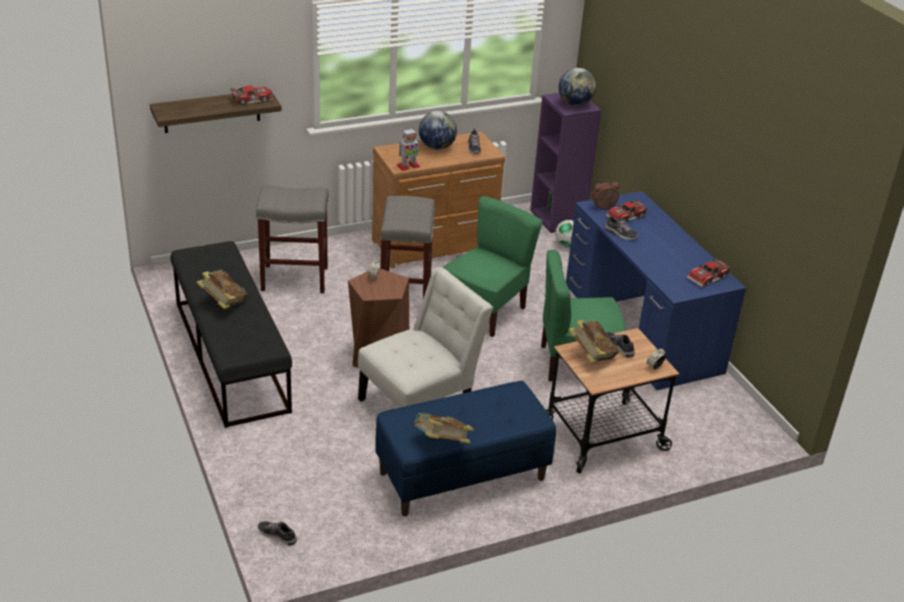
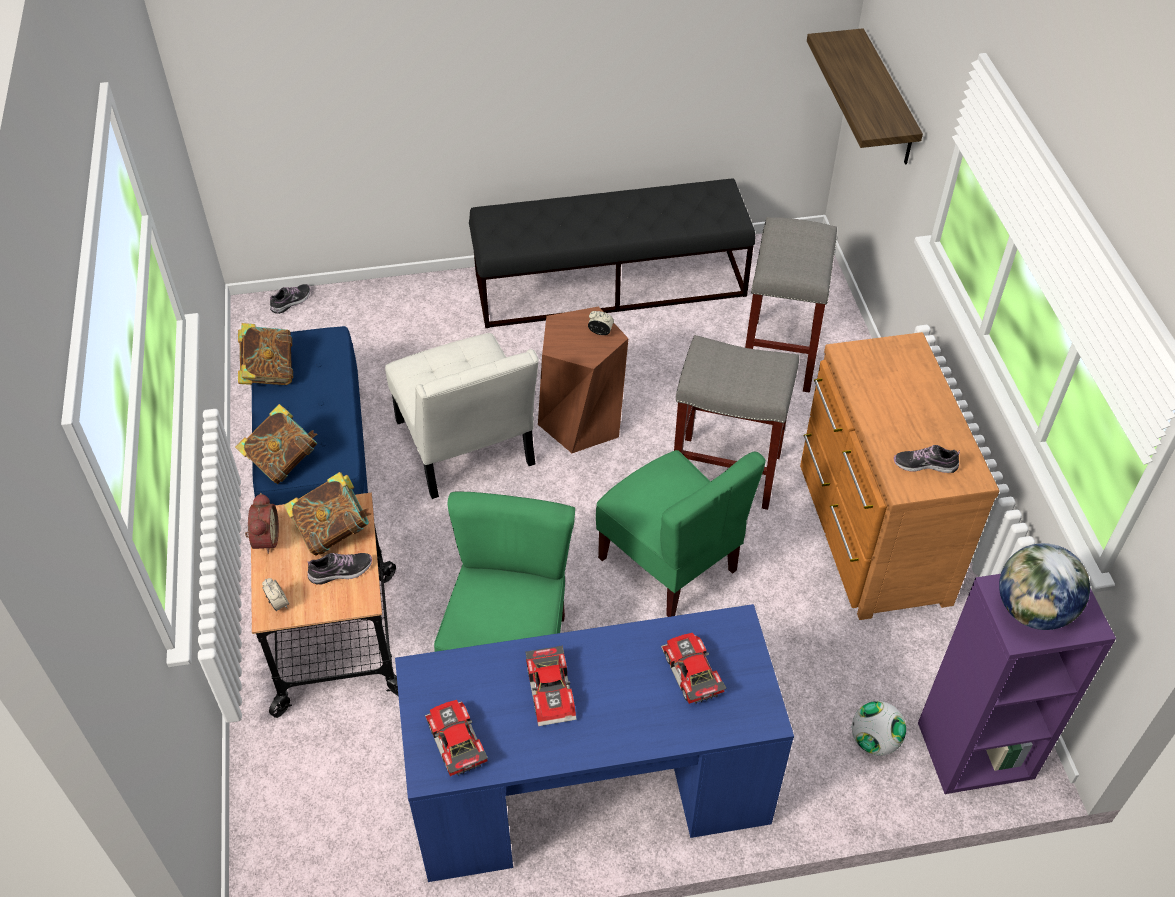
camera: 105 degrees right, 15 degrees up
(223, 303) = (602, 213): book -> book (283, 461)
(251, 99) = (882, 113): toy car -> toy car (553, 690)
(408, 166) = (850, 365): toy robot -> none
(436, 147) = (924, 412): globe -> none
(604, 207) = (729, 645): alarm clock -> alarm clock (264, 539)
(621, 234) = (629, 644): shoe -> none

